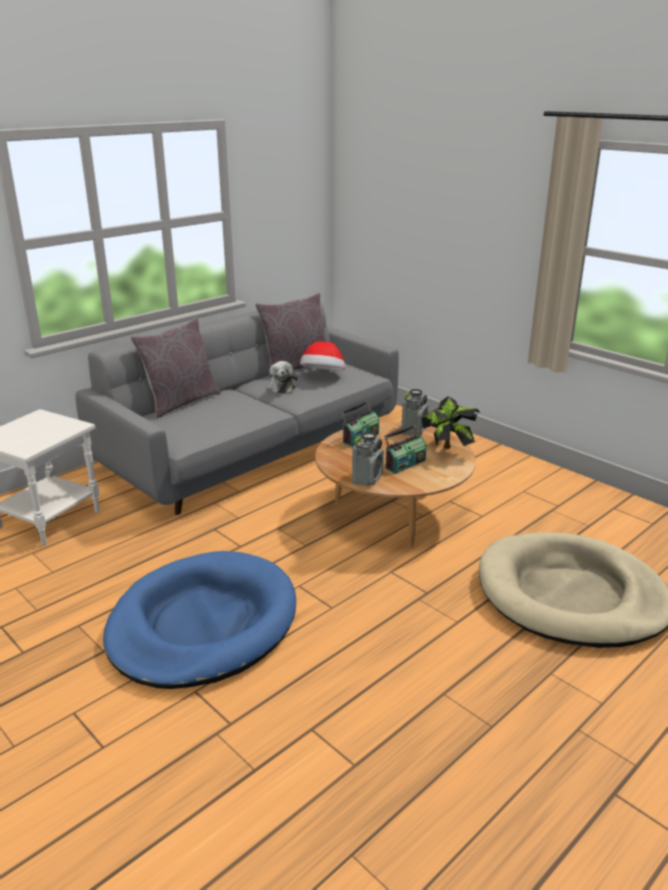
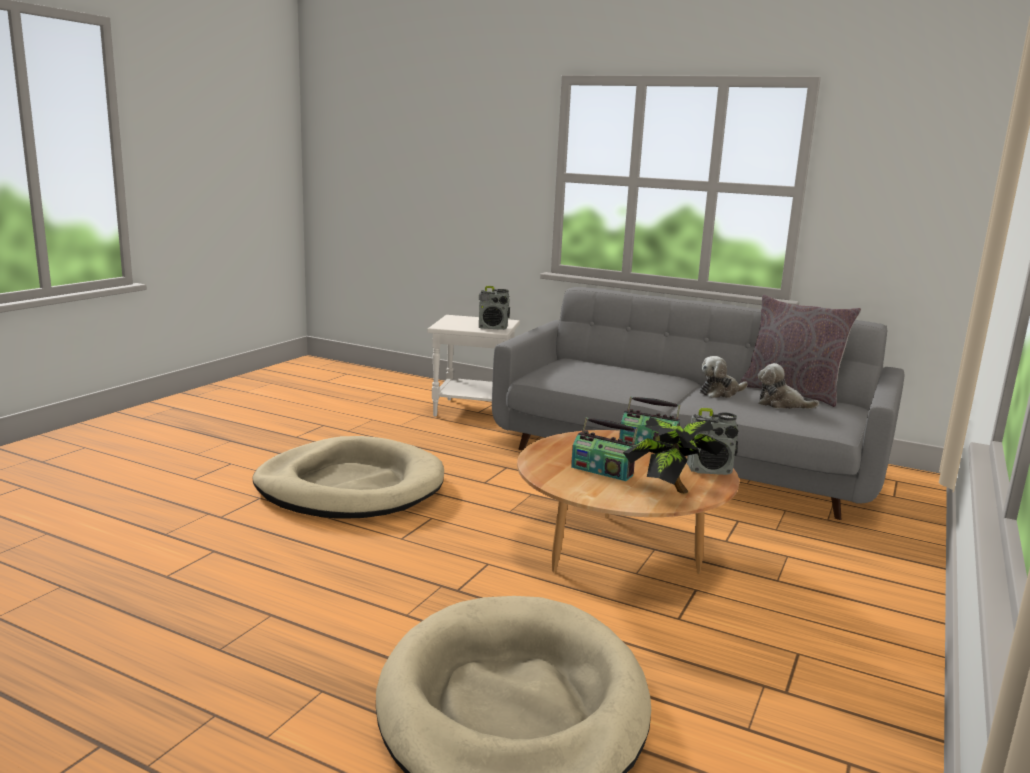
camera: 70 degrees right, 10 degrees down
(181, 402) = (623, 365): grey pillow -> none
(203, 624) = (350, 486): blue dog bed -> beige dog bed
(323, 376) = (781, 404): hat -> plush toy
(367, 478) = (546, 455): radio -> radio (493, 328)

